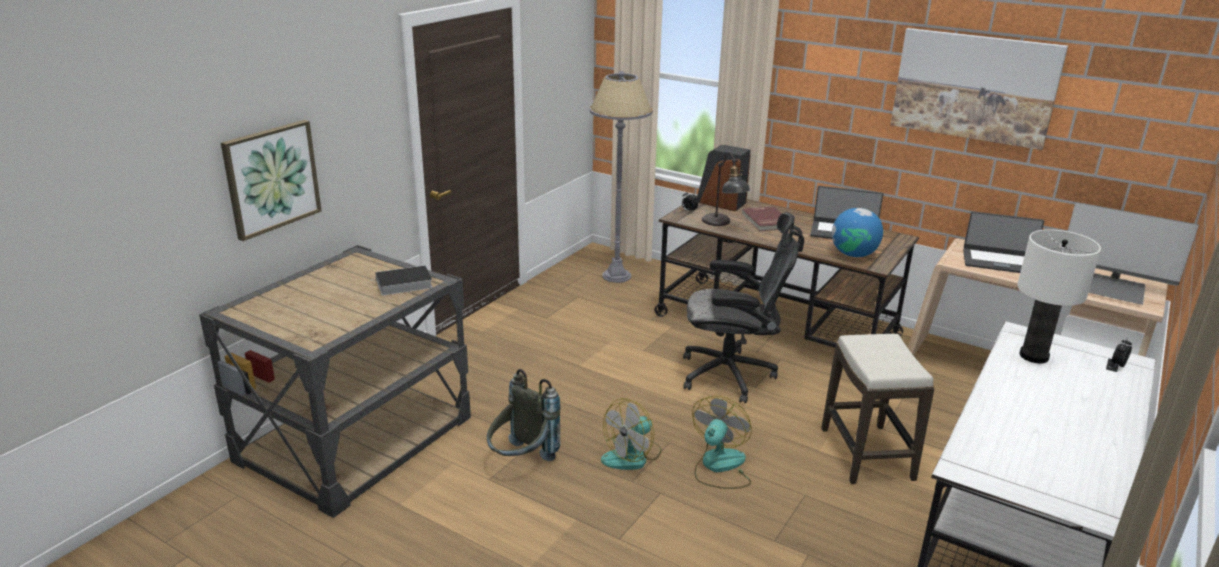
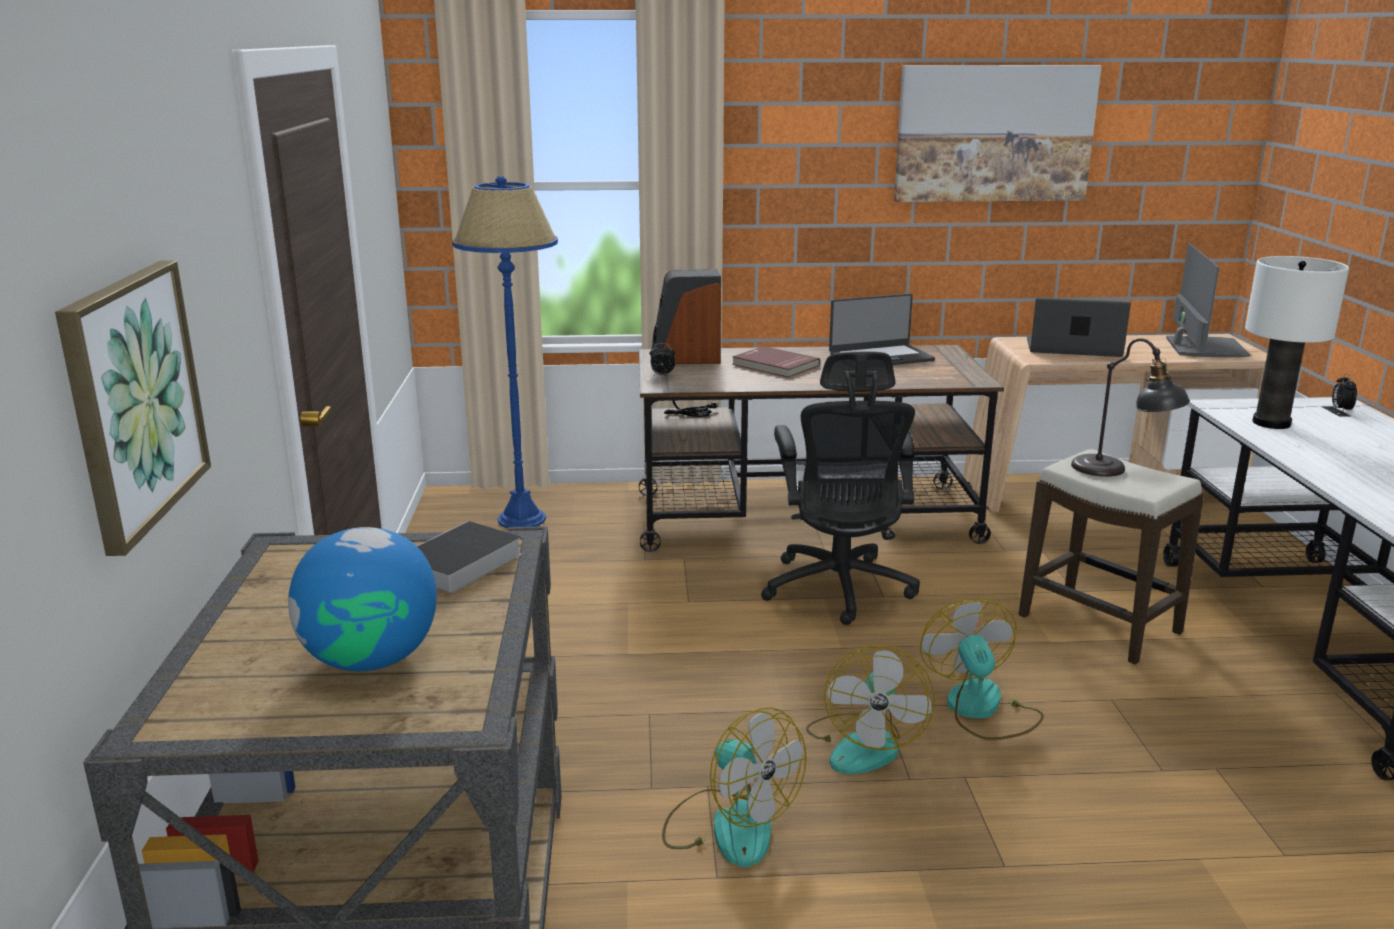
camera: 35 degrees left, 5 degrees down
(521, 461) = (729, 825): grey backpack -> fan
(617, 276) = (522, 519): grey floor lamp -> blue floor lamp
(723, 224) = (734, 380): grey table lamp -> grey table lamp (1122, 470)
(732, 375) = (838, 592): office chair -> office chair turned 120 degrees clockwise
(854, 254) = (933, 376): globe -> globe (371, 659)
(999, 262) = (1073, 349): laptop -> laptop turned 150 degrees counterclockwise
(1113, 289) = (1203, 348): monitor -> monitor turned 75 degrees counterclockwise

